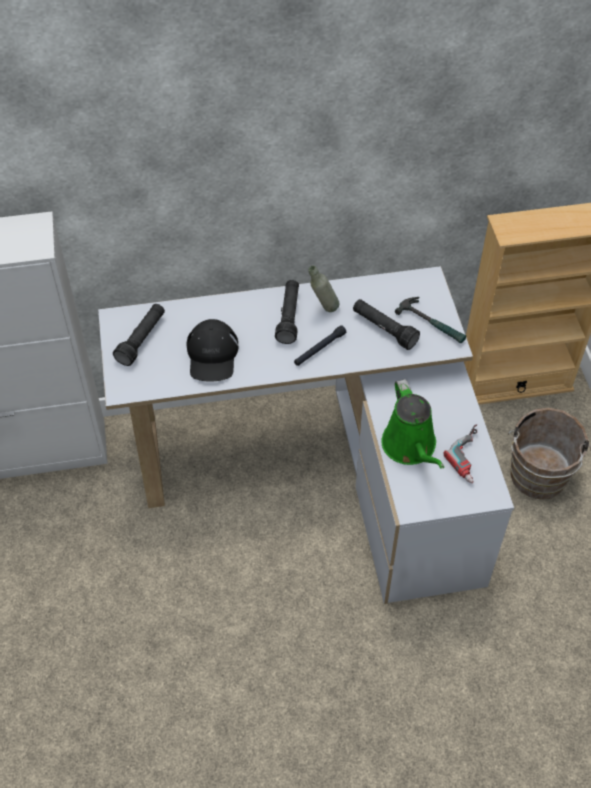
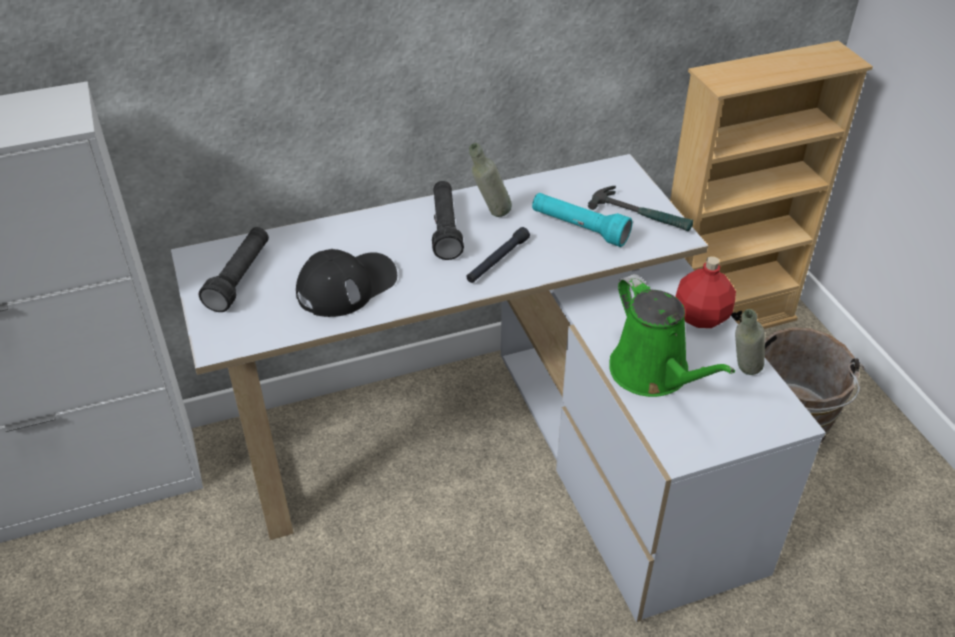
camera: 10 degrees left, 10 degrees down
(212, 355) = (347, 285): black cap -> black cap turned 120 degrees counterclockwise
(384, 329) = (579, 228): black flashlight -> turquoise flashlight
(458, 408) = (701, 317): none -> red bottle
(472, 456) = (742, 375): power drill -> grey bottle

